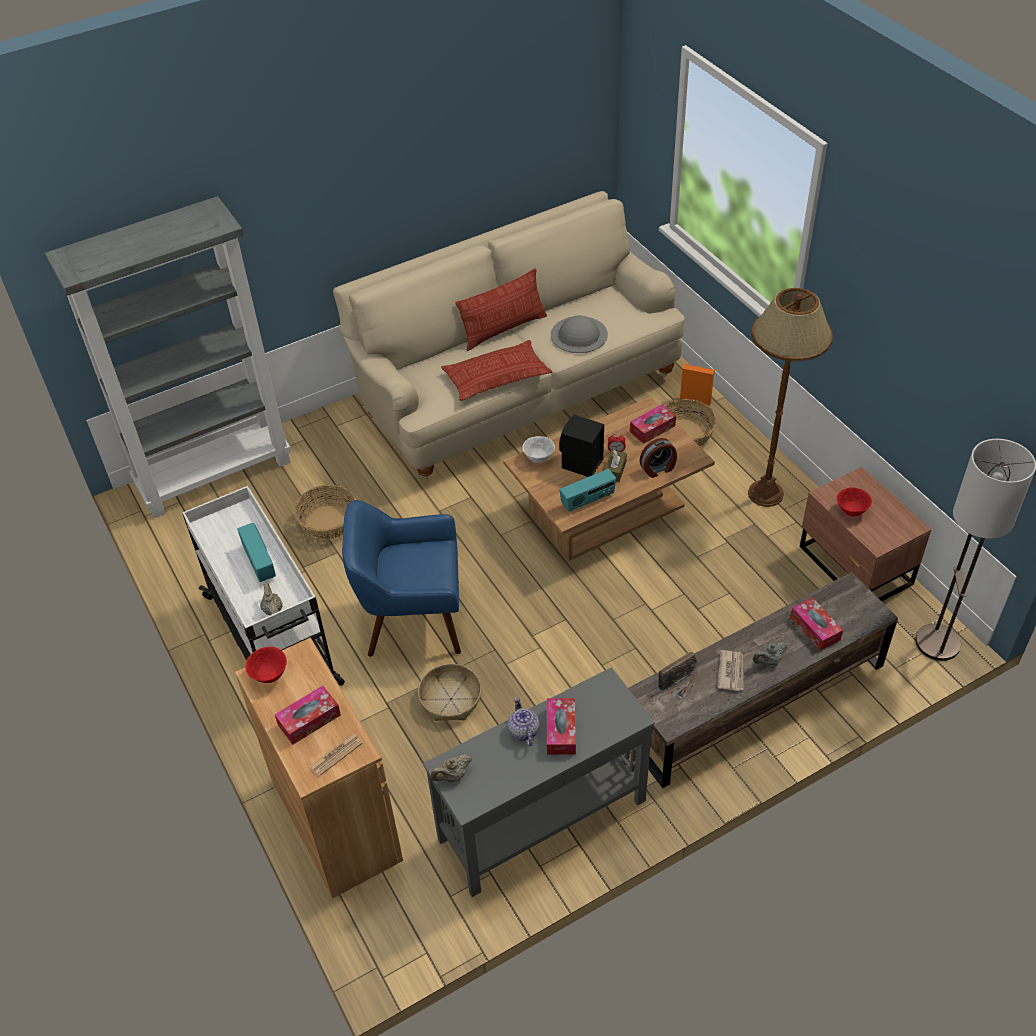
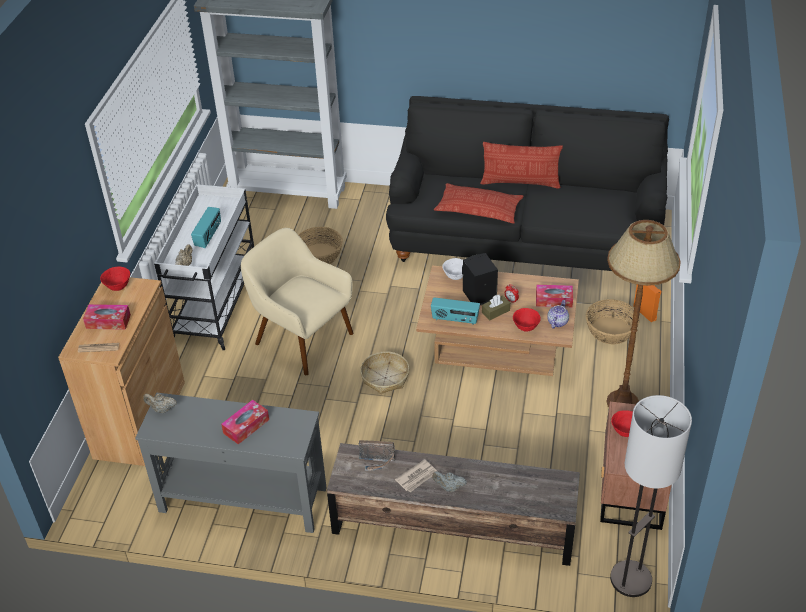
camera: 40 degrees right, 5 degrees down
(412, 619) = (302, 339): blue armchair -> beige armchair
(451, 699) = (271, 398): basket -> basket (385, 378)
(516, 391) = (525, 240): beige sofa -> black sofa
(523, 730) = (226, 412): teapot -> teapot (557, 322)
(579, 334) = (566, 210): grey hat -> none
(658, 469) = (526, 327): alarm clock -> red bowl
(815, 628) = (506, 489): tissue box -> none

